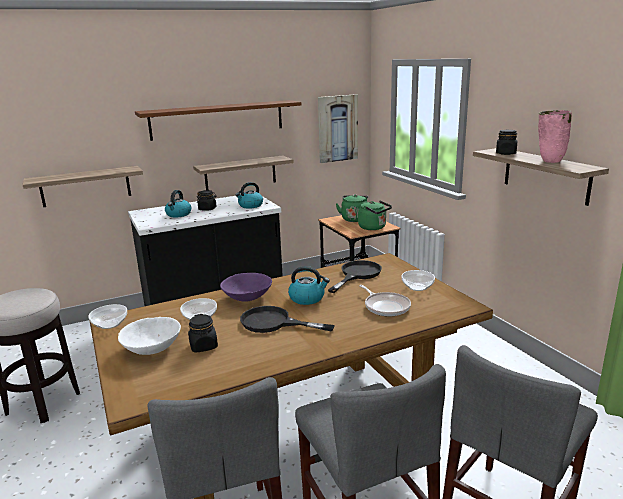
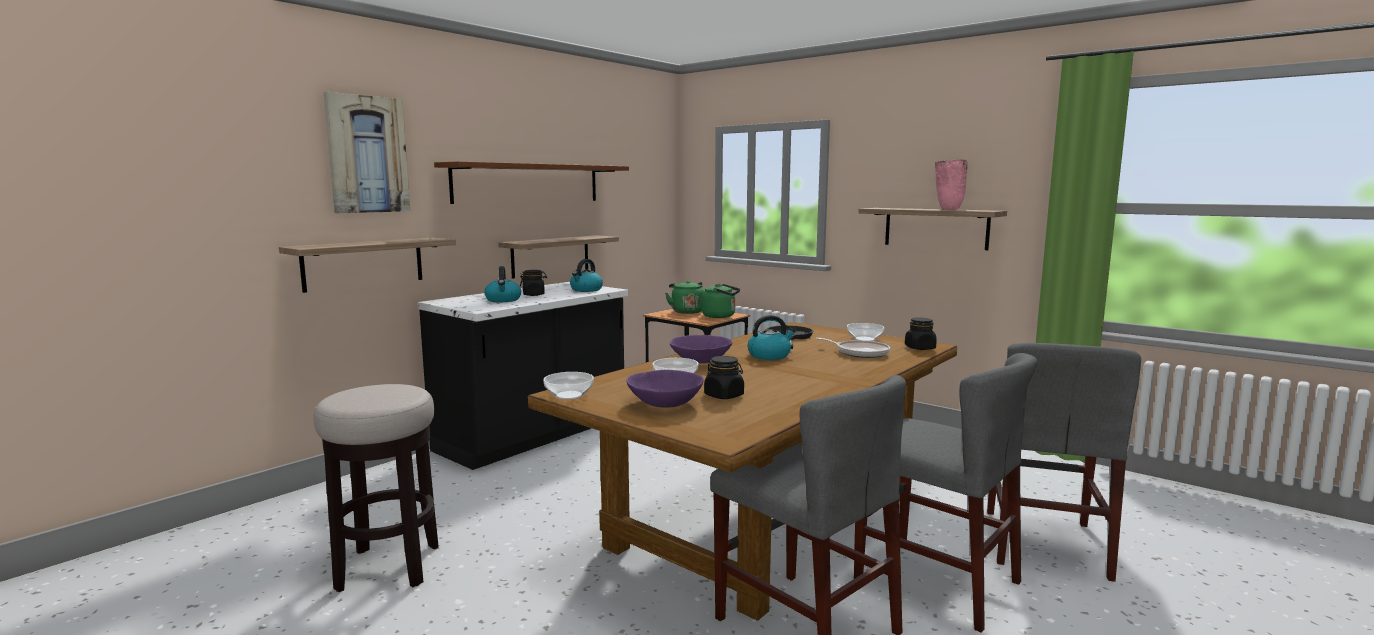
camera: 25 degrees left, 10 degrees down
(152, 347) = (665, 404): white bowl -> purple bowl
(274, 323) = (768, 373): black frying pan -> none
(337, 128) = (649, 206): picture -> picture (367, 154)
(505, 153) = (894, 208): black jar -> black jar (920, 348)

